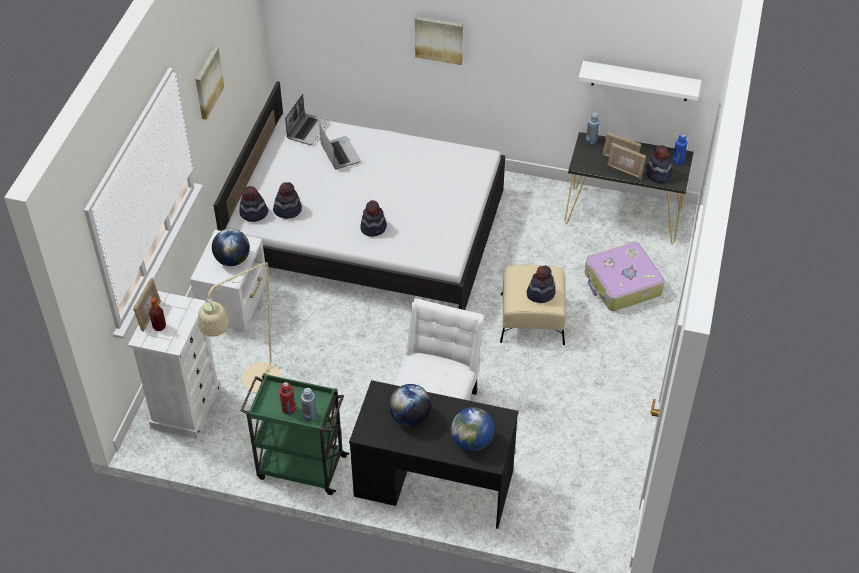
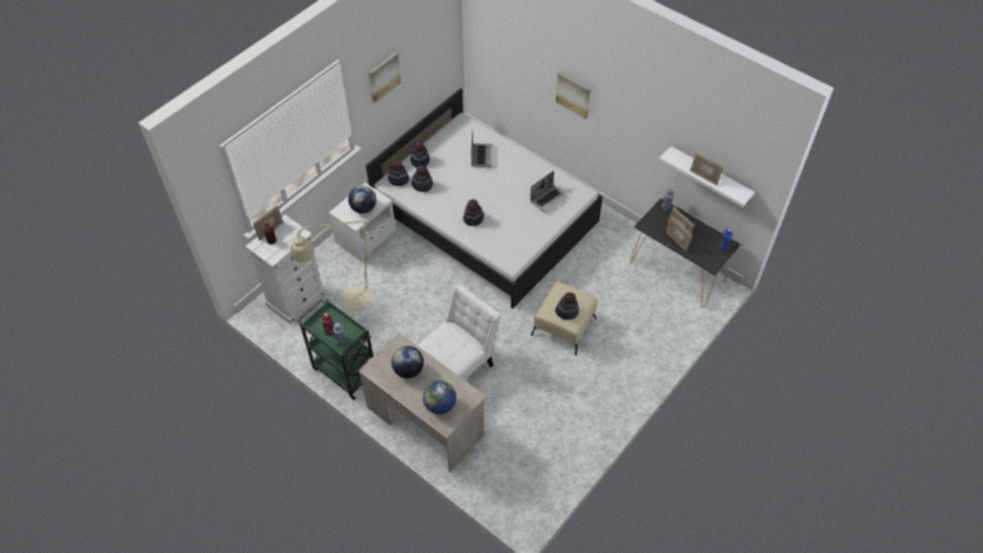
camera: 25 degrees right, 5 degrees up
(307, 129) = (470, 130): laptop -> laptop (548, 199)
(433, 484) = (425, 421): black desk -> beige desk
(622, 284) = (645, 325): suitcase -> none
(640, 82) = (704, 177): none -> picture frame
(658, 174) = (701, 252): hat -> hat (420, 161)

